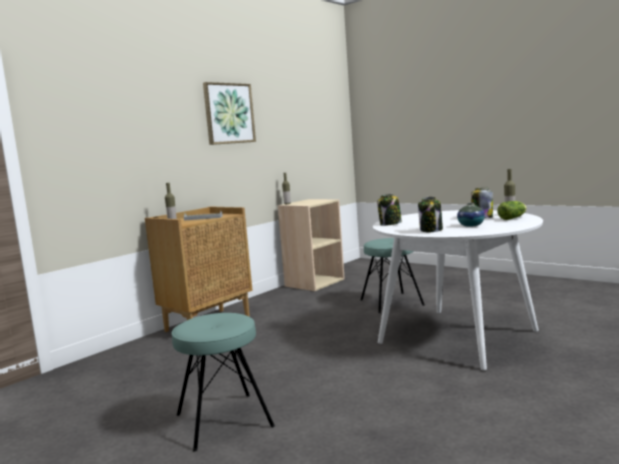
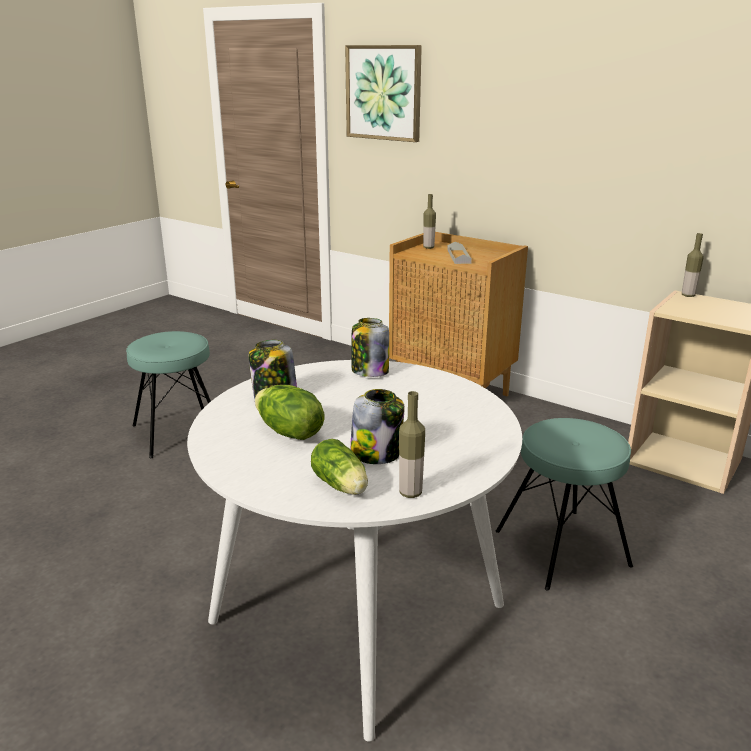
camera: 85 degrees right, 15 degrees up
(229, 113) = (607, 99): picture -> picture (384, 93)
(471, 225) = (289, 432): vase -> lettuce

